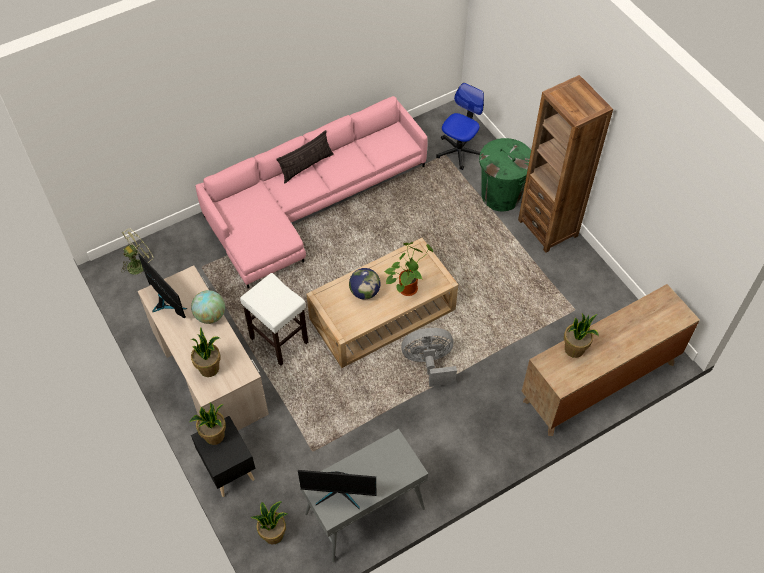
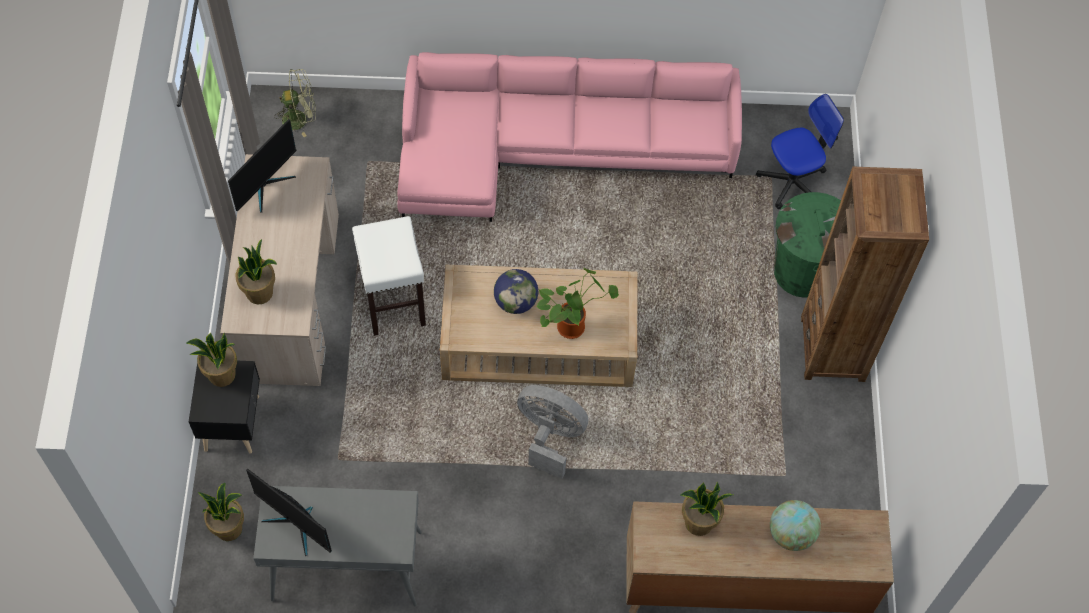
camera: 30 degrees right, 5 degrees up
(165, 302) = (266, 186): monitor -> monitor turned 45 degrees clockwise
(210, 315) = (304, 230): globe -> globe (791, 534)
(306, 166) = (565, 100): pillow -> none

